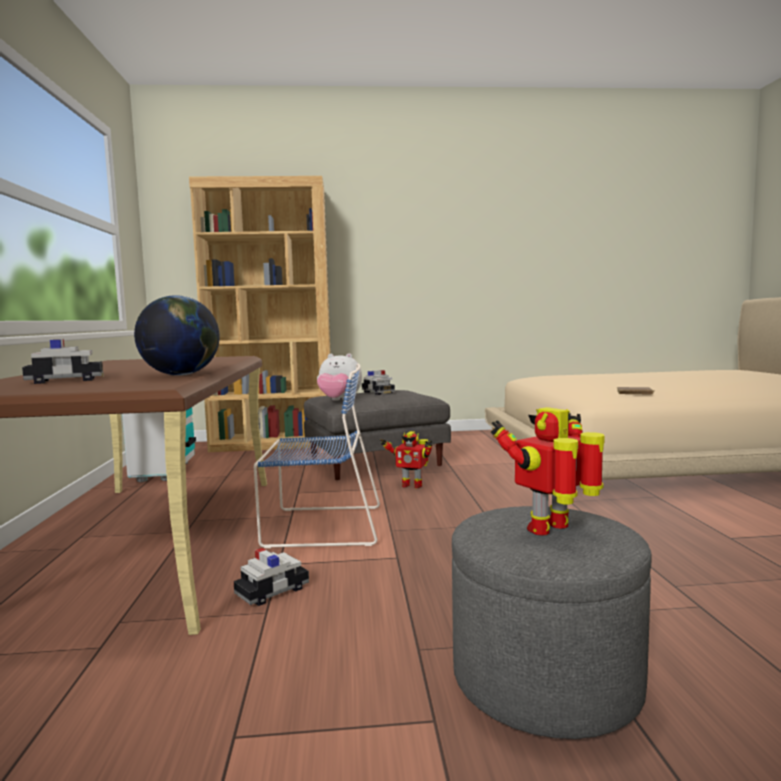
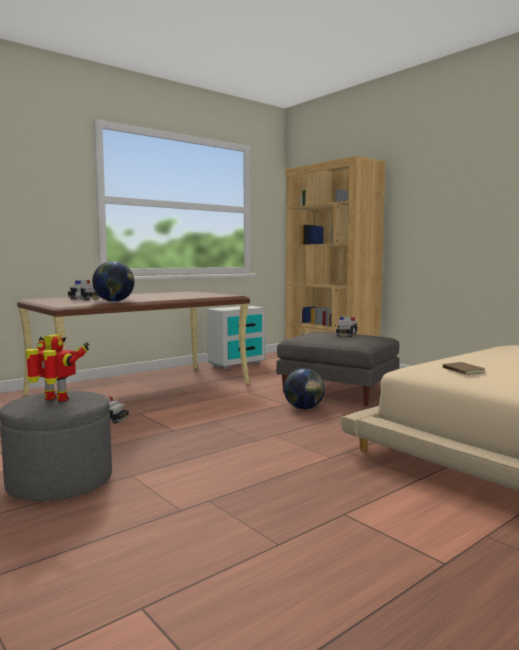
camera: 55 degrees right, 0 degrees up
(319, 526) = (199, 407): blue chair -> none
(339, 401) = (301, 335): plush toy -> none
(411, 485) = (304, 408): toy robot -> globe

